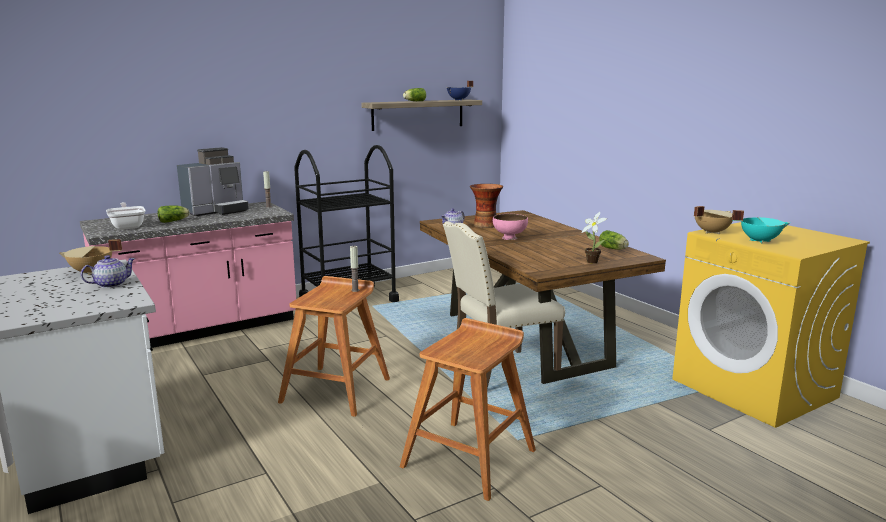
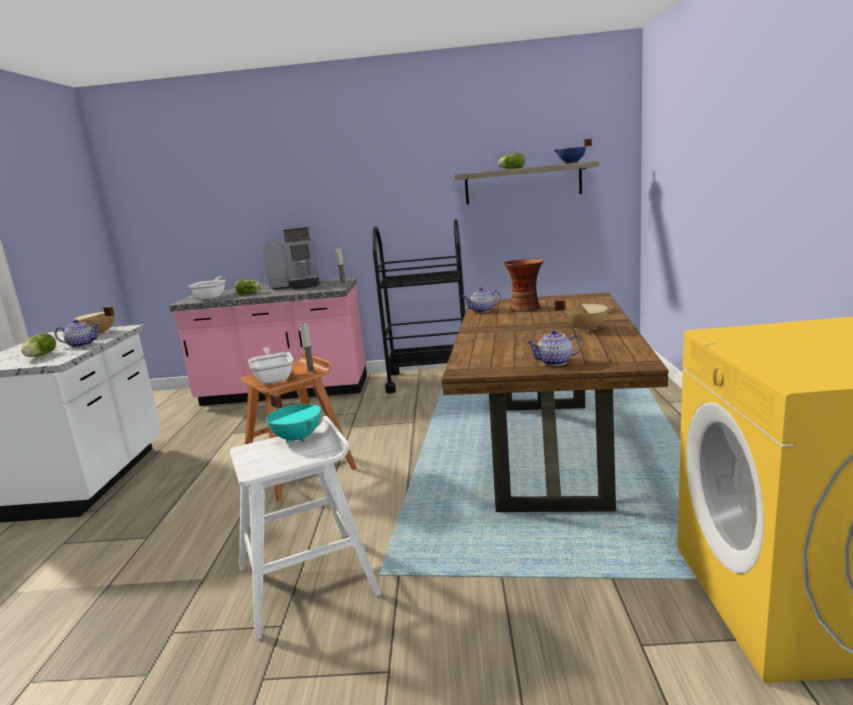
camera: 35 degrees right, 0 degrees up
(329, 300) = (274, 378): none -> frying pan
(470, 457) = (308, 579): brown stool -> white stool
(500, 373) = (467, 487): beige chair -> none
(509, 238) = (519, 325): pink bowl -> none
(591, 261) = (555, 362): potted plant -> teapot
(614, 249) = (620, 348): lettuce -> lettuce (39, 356)
(711, 232) = (723, 332): beige cooking pot -> beige cooking pot (585, 329)
(759, 240) = (779, 352): turquoise cooking pot -> turquoise cooking pot (298, 438)

